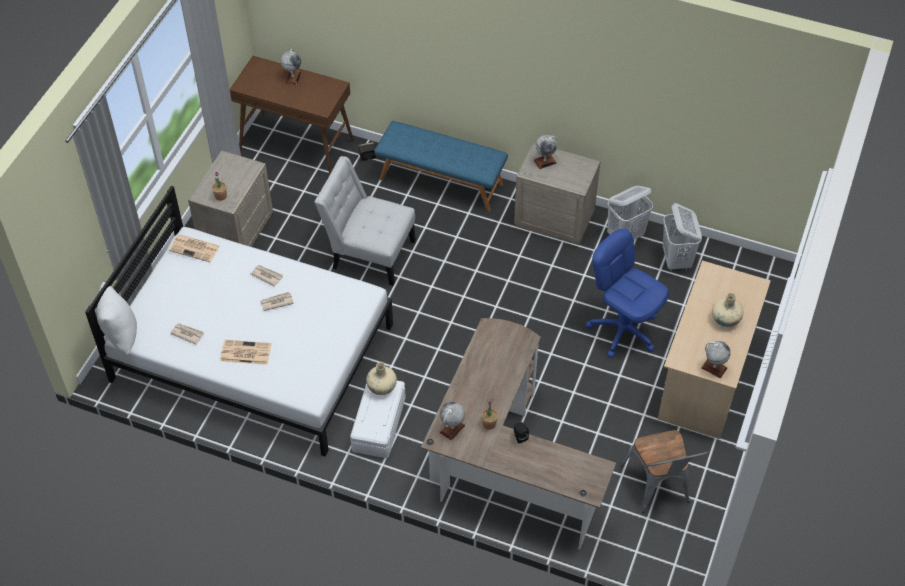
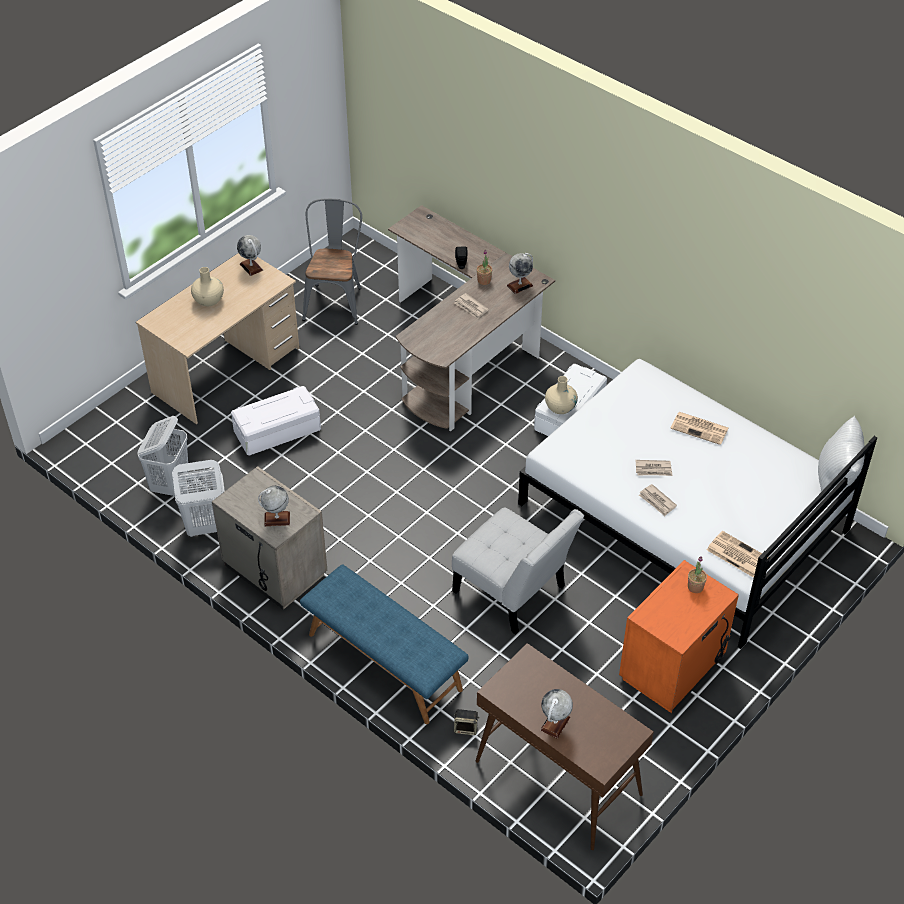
camera: 160 degrees left, 5 degrees down
(187, 334) = (760, 463): newspaper -> newspaper (471, 307)
(235, 232) = (673, 668): beige nightstand -> orange nightstand
(623, 330) = (277, 431): blue office chair -> white storage box

